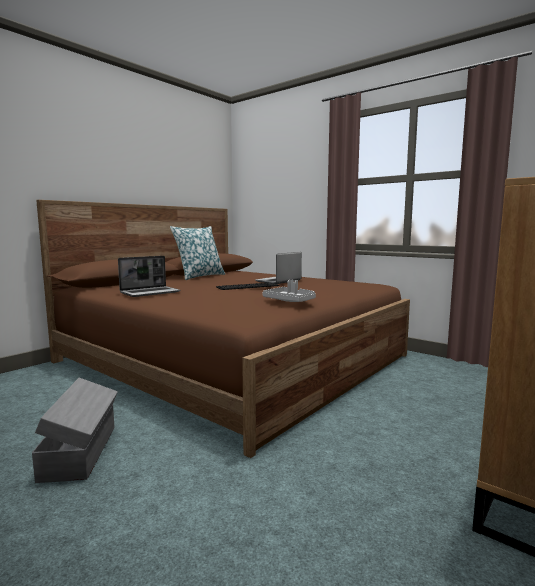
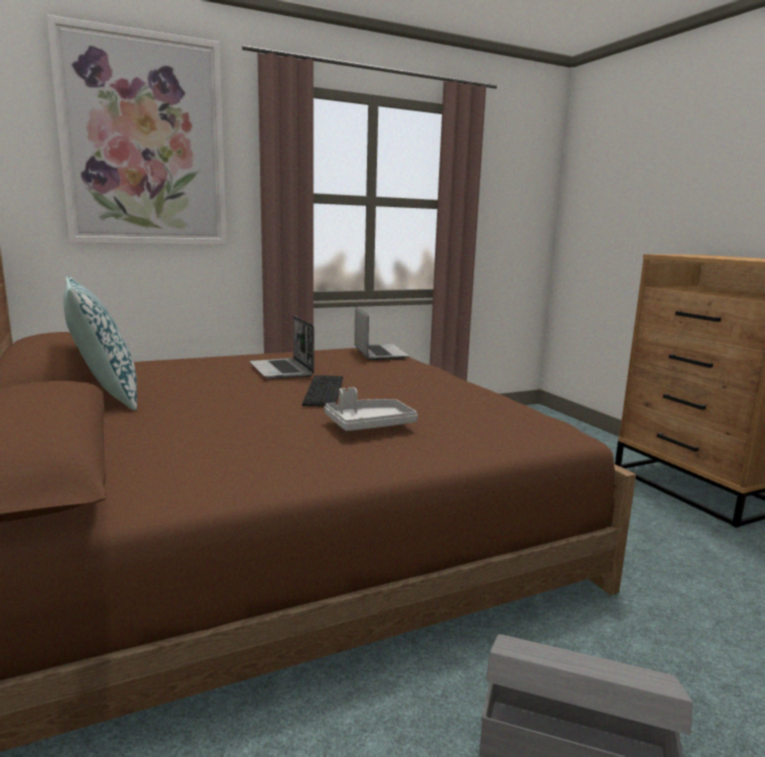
camera: 65 degrees left, 5 degrees up
(150, 292) = (281, 452): laptop -> laptop (379, 353)
(284, 163) = (144, 141): none -> picture
(290, 301) = (481, 394): grey tray -> grey tray (369, 425)

